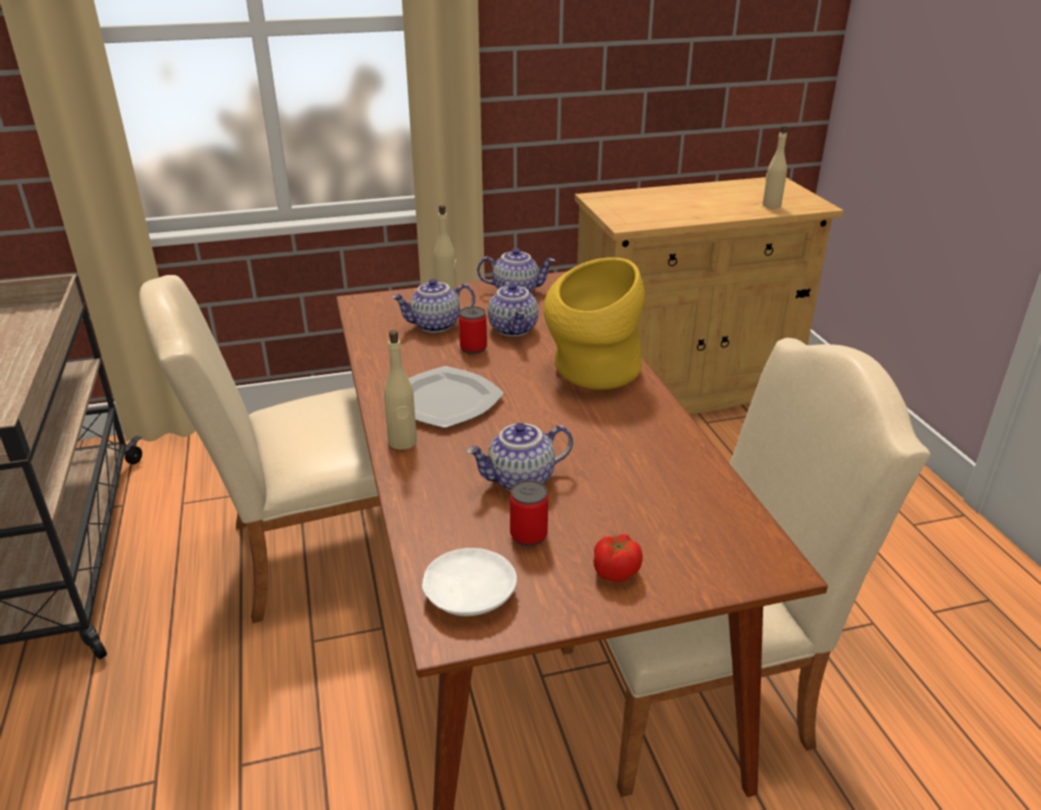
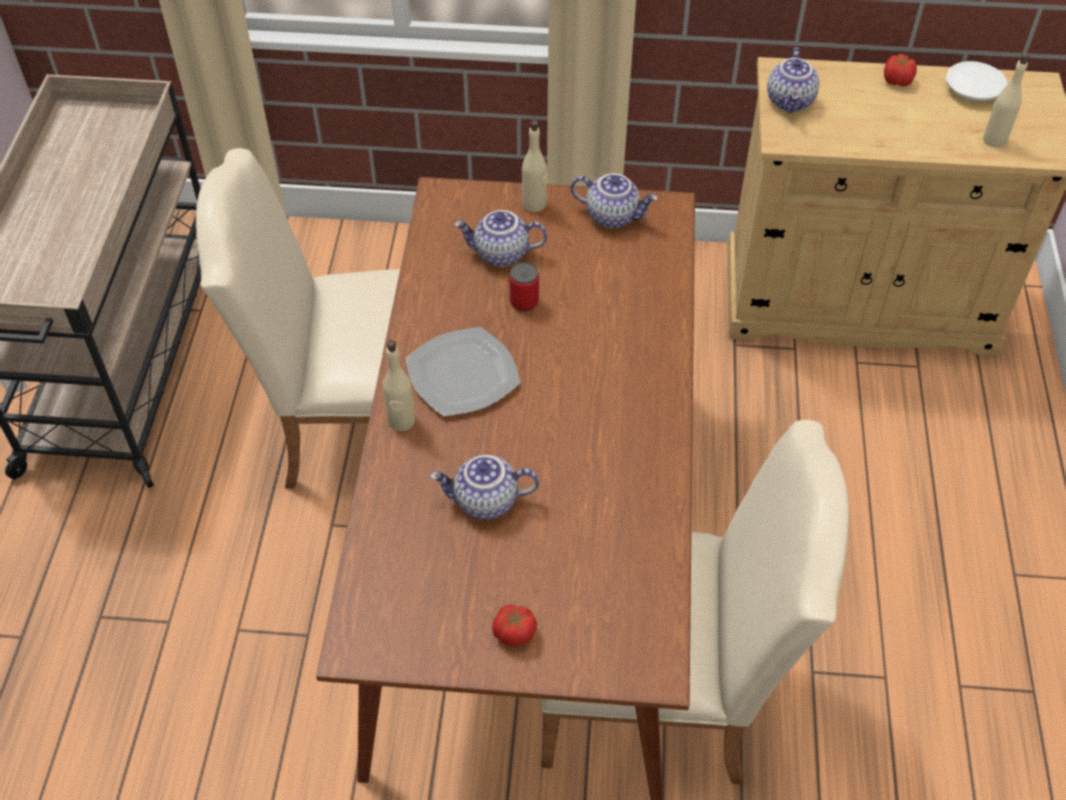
camera: 20 degrees right, 20 degrees up
(469, 593) = (385, 616): white plate -> white plate (972, 89)
(514, 329) = (580, 282): teapot -> teapot (791, 101)
(528, 535) = (461, 569): can -> none
(591, 373) = (625, 373): yellow vase -> none
(682, 191) = (897, 81): none -> tomato

